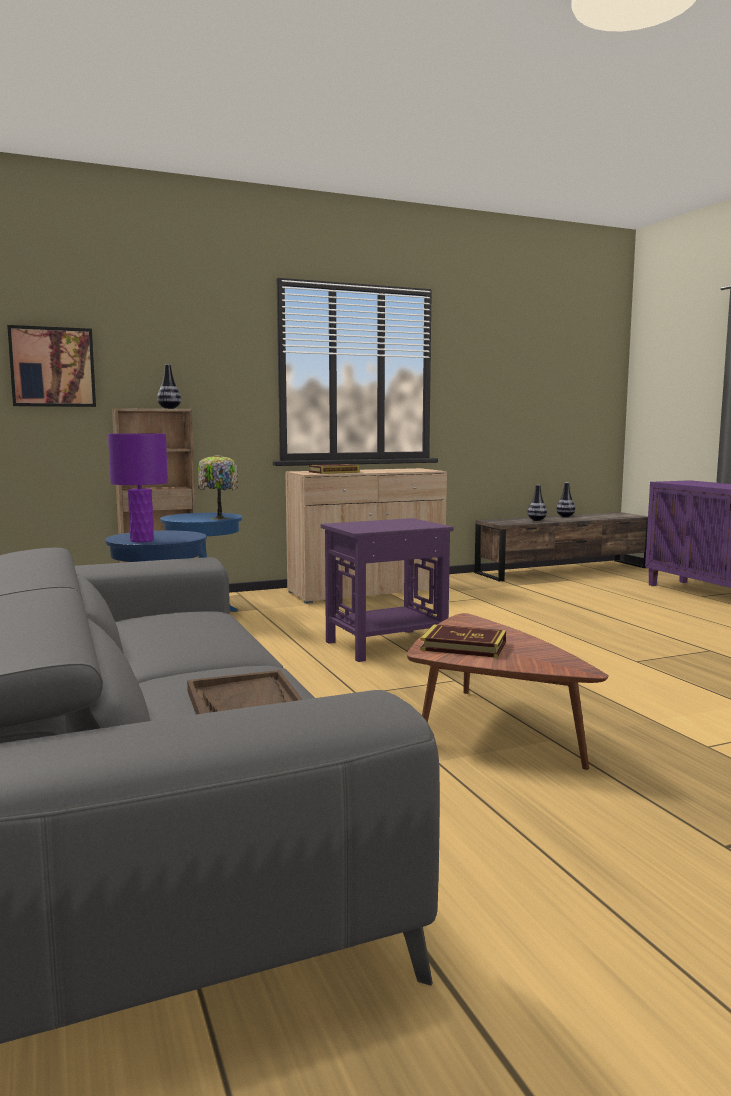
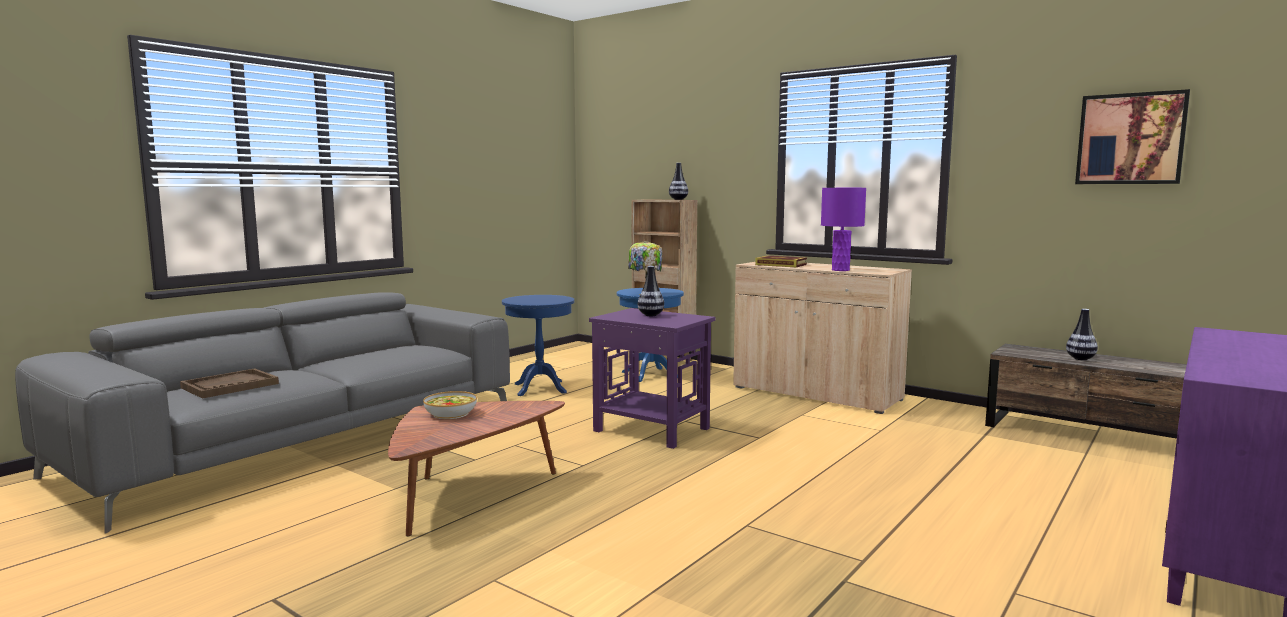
camera: 60 degrees right, 0 degrees up
(52, 367) = (620, 168): picture -> picture (1130, 139)
(142, 540) = (516, 300): purple table lamp -> purple table lamp (840, 270)
(463, 646) = (450, 414): book -> bowl
(565, 516) = (1159, 364): vase -> vase (650, 315)

